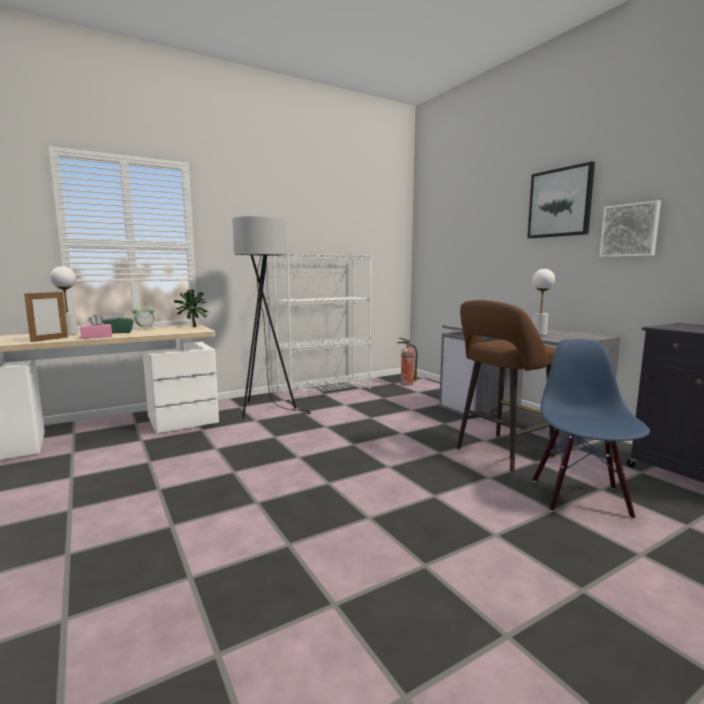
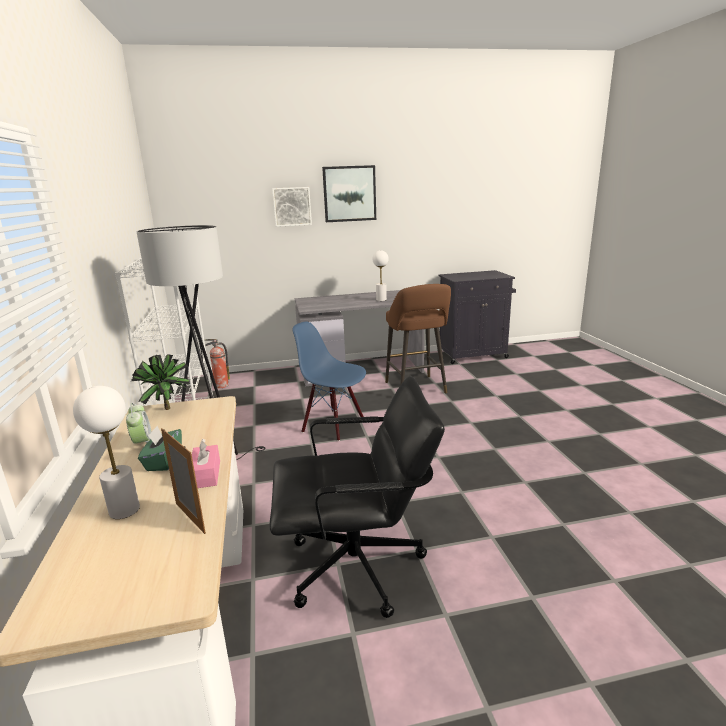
camera: 70 degrees left, 10 degrees up
(143, 468) = (357, 567): none -> black office chair
(581, 498) = (485, 385): blue chair -> blue chair (334, 425)
(630, 230) = (404, 217): picture -> picture (292, 206)

